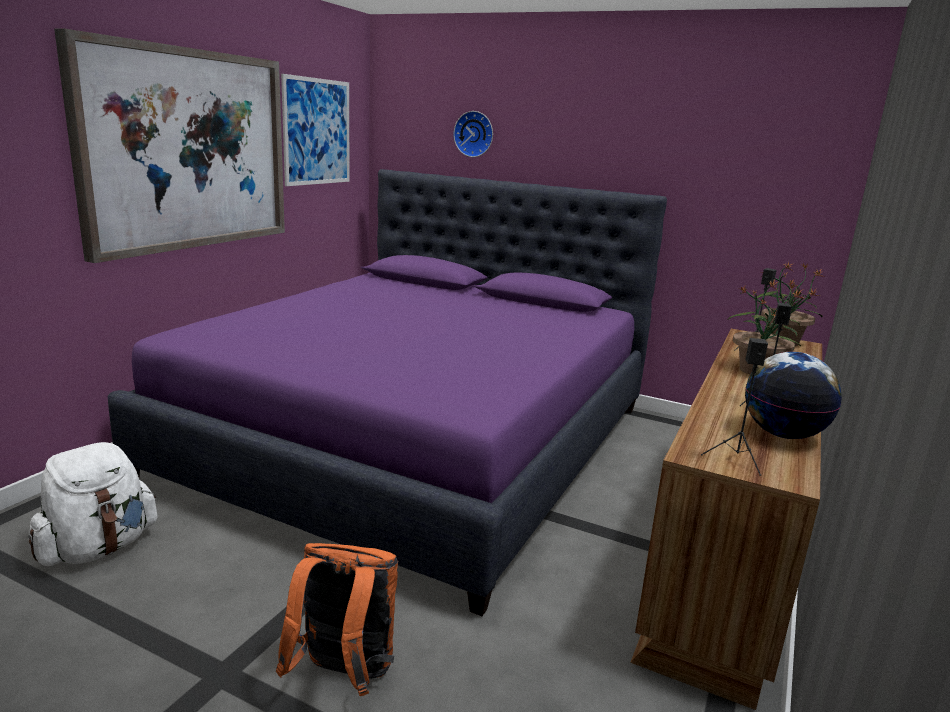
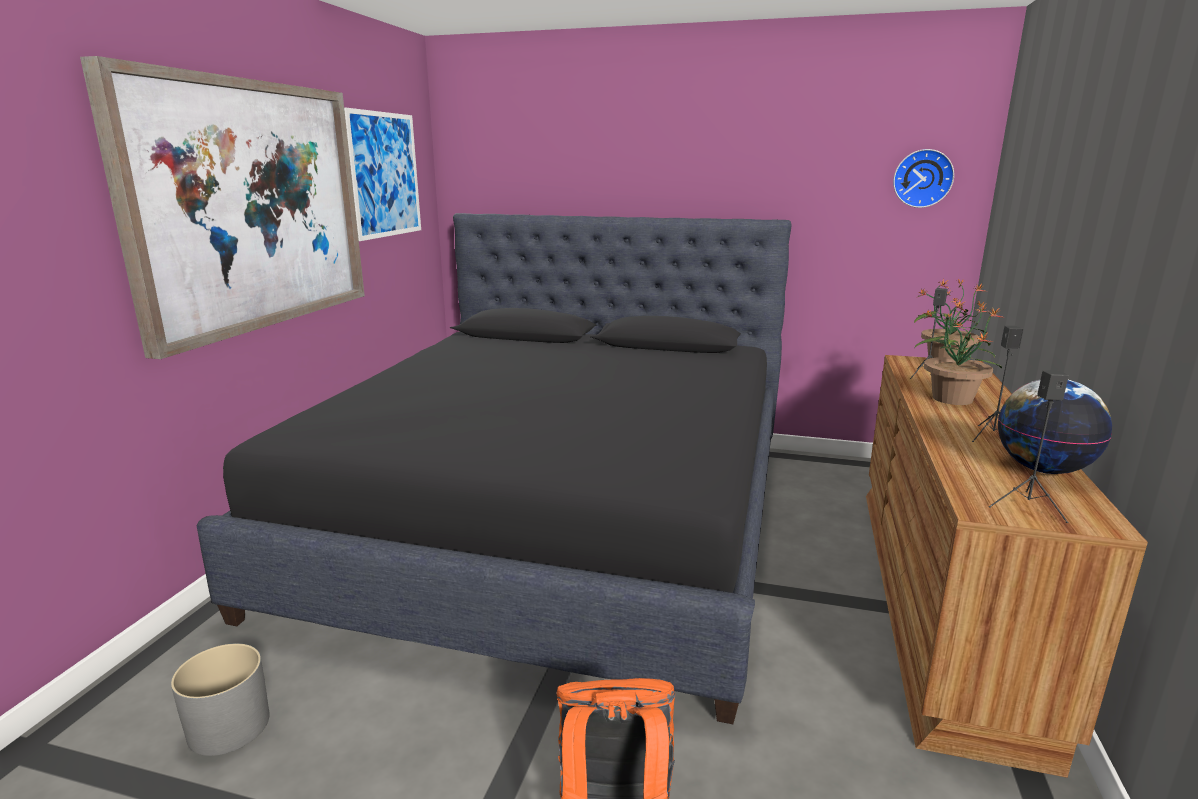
camera: 10 degrees left, 0 degrees up
(98, 548) = (229, 726): white backpack -> grey planter
(416, 439) = (557, 518): purple bed -> black bed
(474, 134) = (563, 166): wall clock -> wall clock (922, 178)

